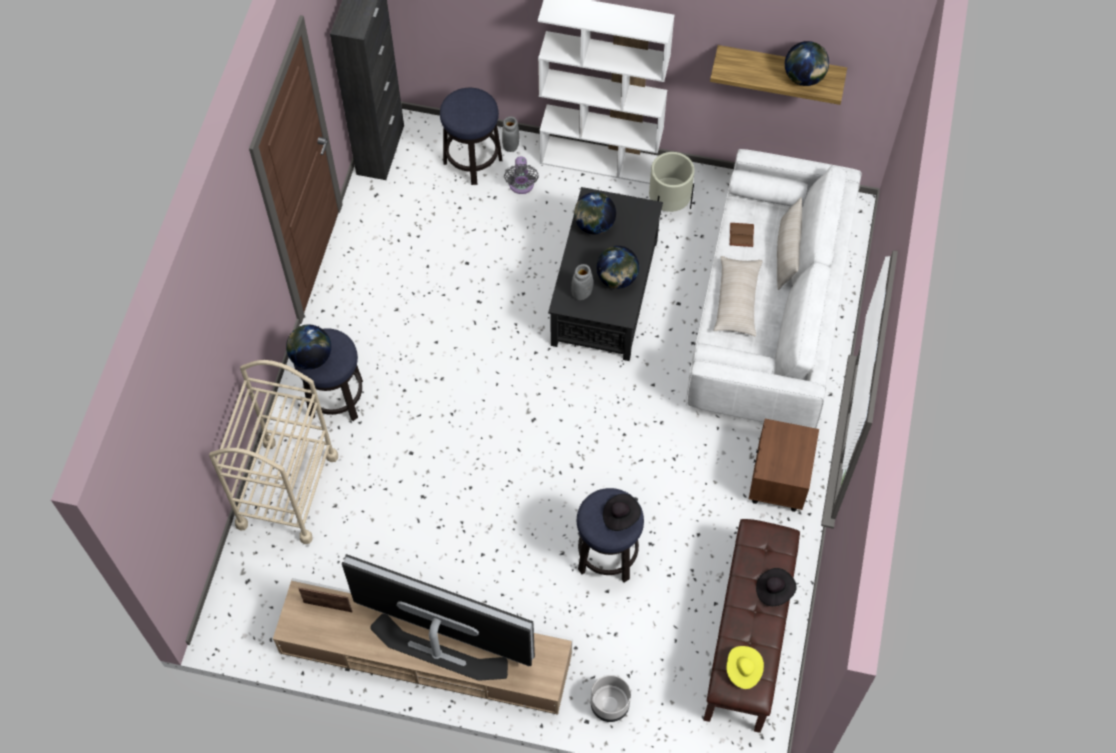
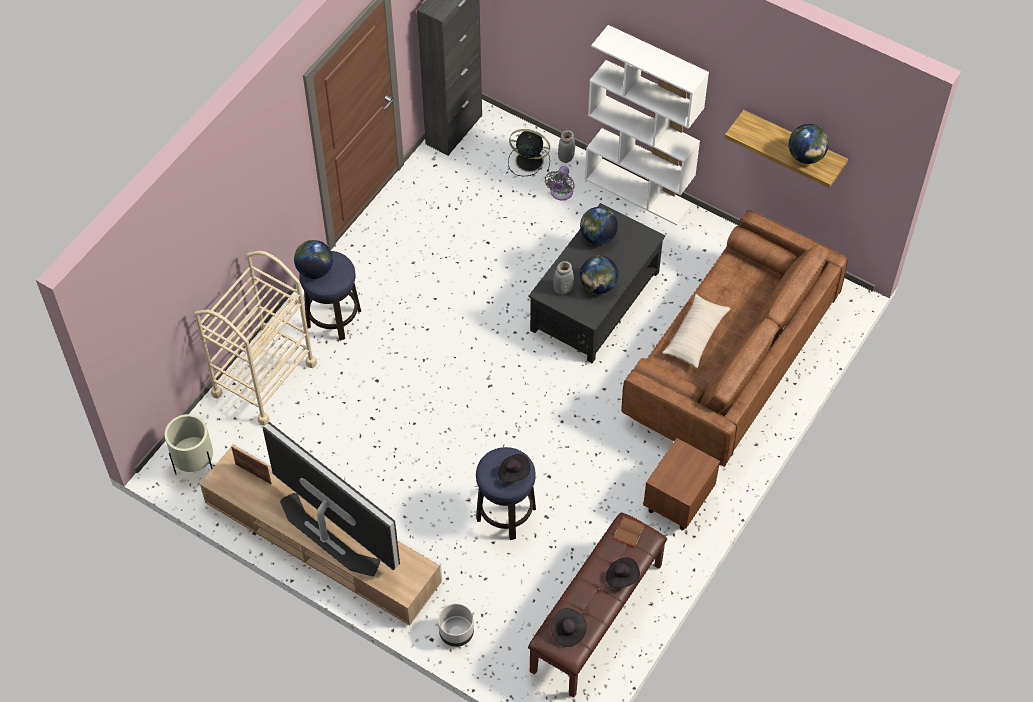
camera: 20 degrees right, 5 degrees down
(472, 161) = (528, 161): stool -> black fan
(668, 206) = (681, 246): beige planter -> beige planter (194, 464)
(740, 234) = (722, 282): brown book -> brown book (628, 531)
(743, 670) = (567, 631): yellow hat -> black hat
(768, 314) = (730, 361): white sofa -> brown sofa
(786, 254) = (756, 310): beige pillow -> none

